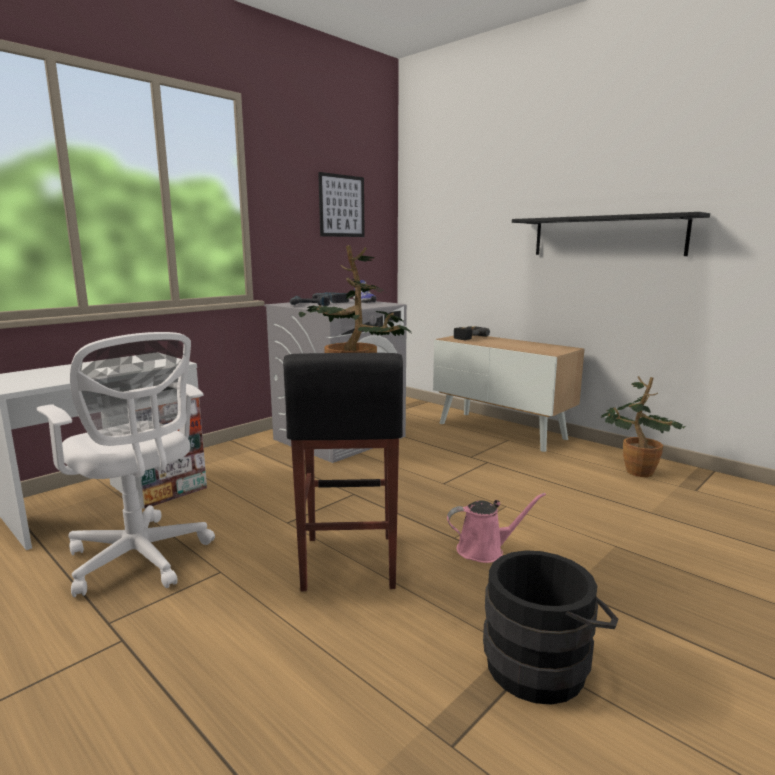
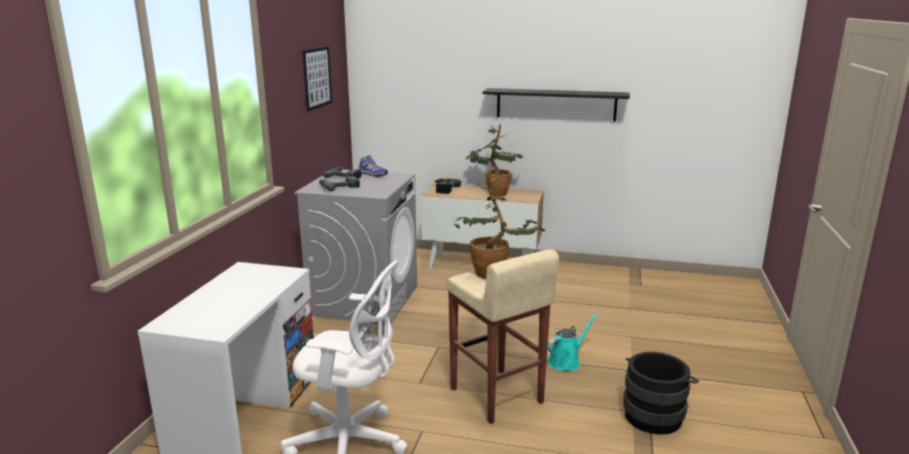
camera: 30 degrees left, 5 degrees up
(347, 562) = (496, 396): black stool -> beige stool
(485, 550) = (566, 361): pink watering can -> turquoise watering can
(635, 469) = (596, 278): potted plant -> potted plant (494, 193)

